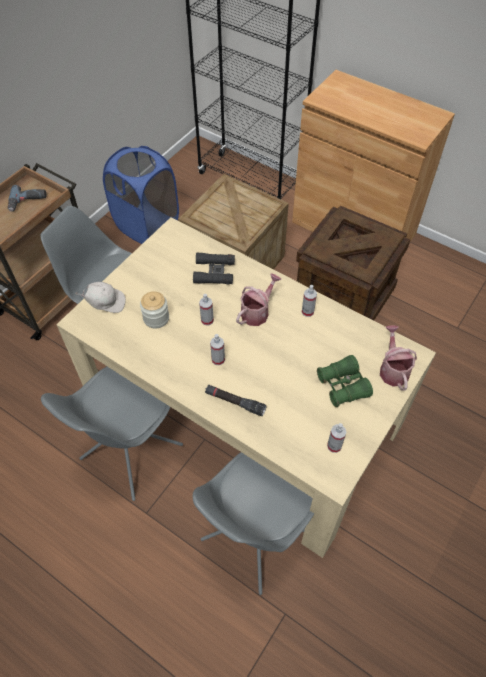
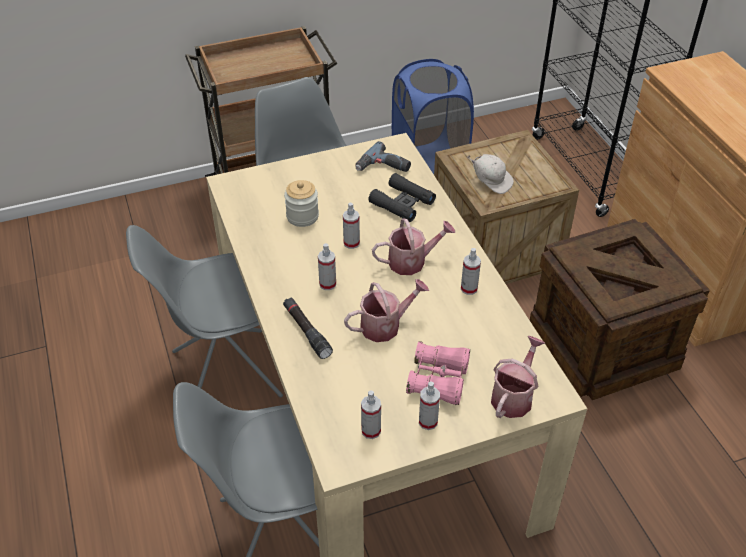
camera: 35 degrees right, 10 degrees down
(27, 202) = (278, 61): power drill -> power drill (383, 168)
(105, 303) = (267, 180): white cap -> white cap (491, 181)
(280, 367) = (385, 325): none -> watering can
(343, 386) = (438, 380): green binoculars -> pink binoculars
(361, 418) = (428, 422): none -> spray bottle

